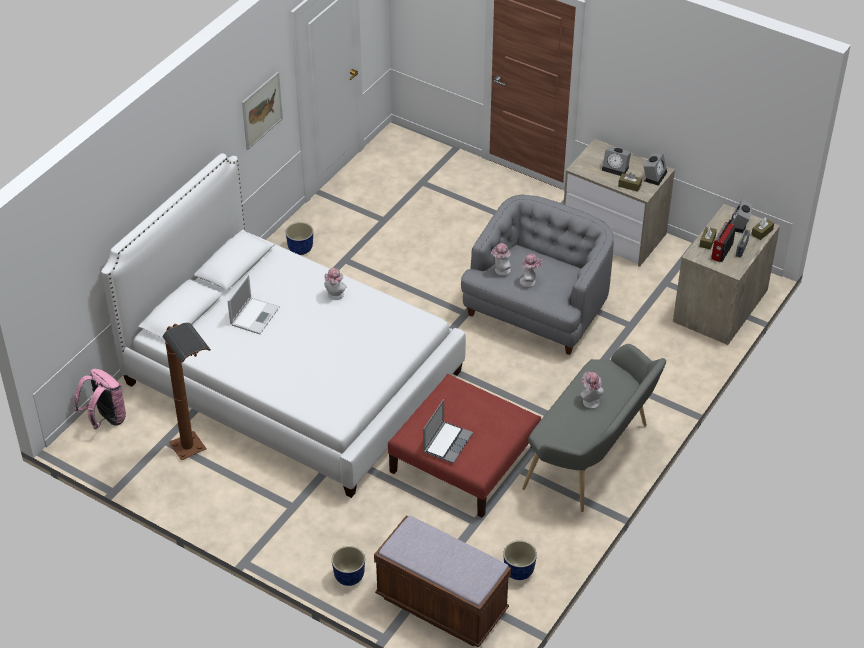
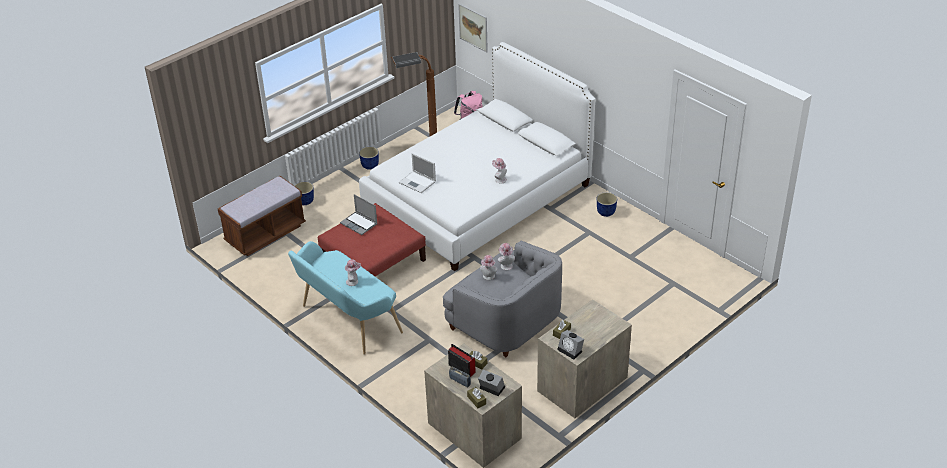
camera: 105 degrees right, 5 degrees down
(255, 315) = (492, 145): laptop -> laptop (418, 182)
(262, 110) = (633, 105): picture -> picture (473, 27)
(519, 571) = (271, 269): planter -> planter (370, 166)
(592, 458) = (347, 320): grey bench -> turquoise bench
(616, 168) = (587, 329): alarm clock -> none

